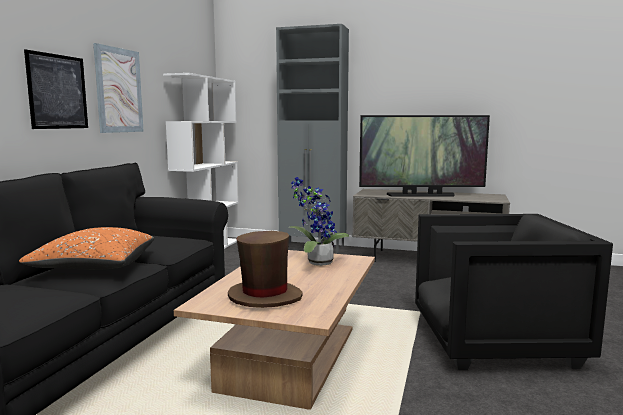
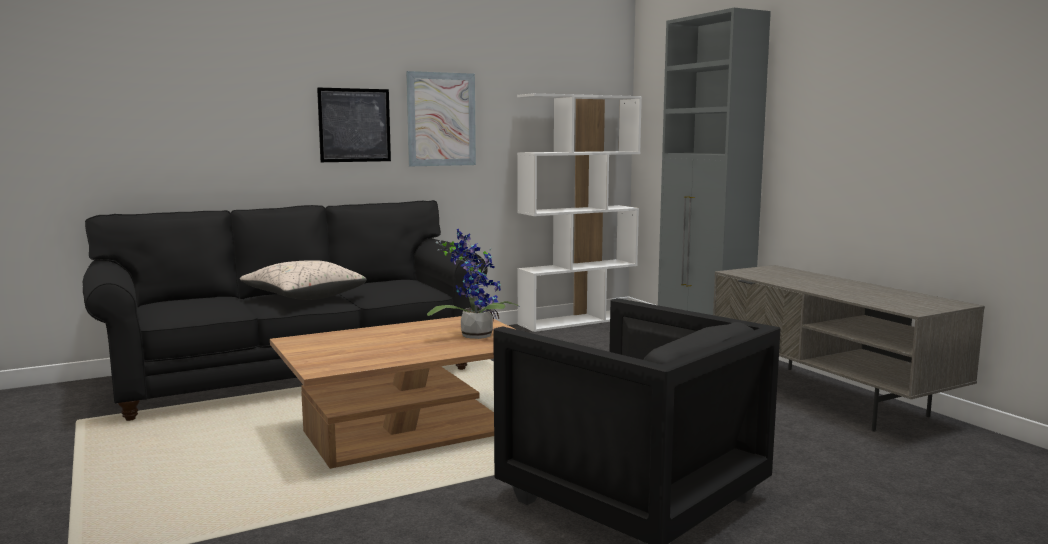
camera: 45 degrees right, 0 degrees up
(94, 267) = (304, 297): orange pillow -> beige pillow
(265, 296) = (343, 347): brown hat -> none
(421, 195) = (816, 285): television -> none

